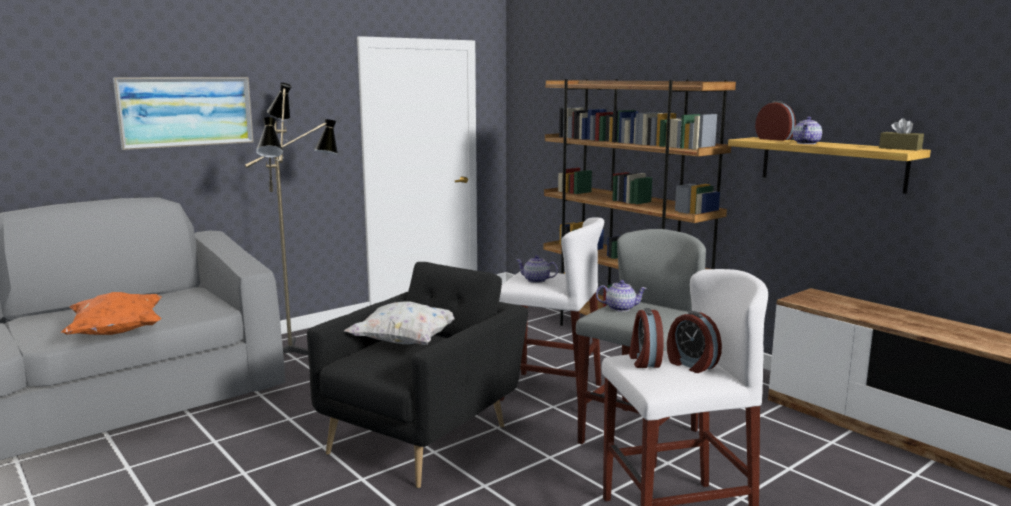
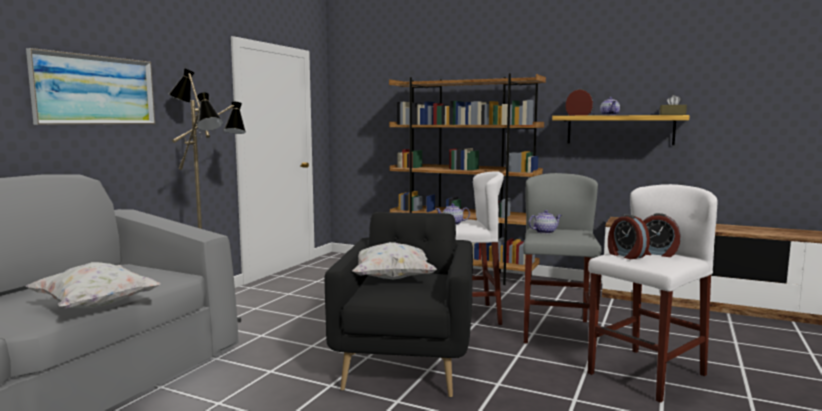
camera: 25 degrees left, 5 degrees down
(117, 333) = (96, 306): orange pillow -> white pillow

